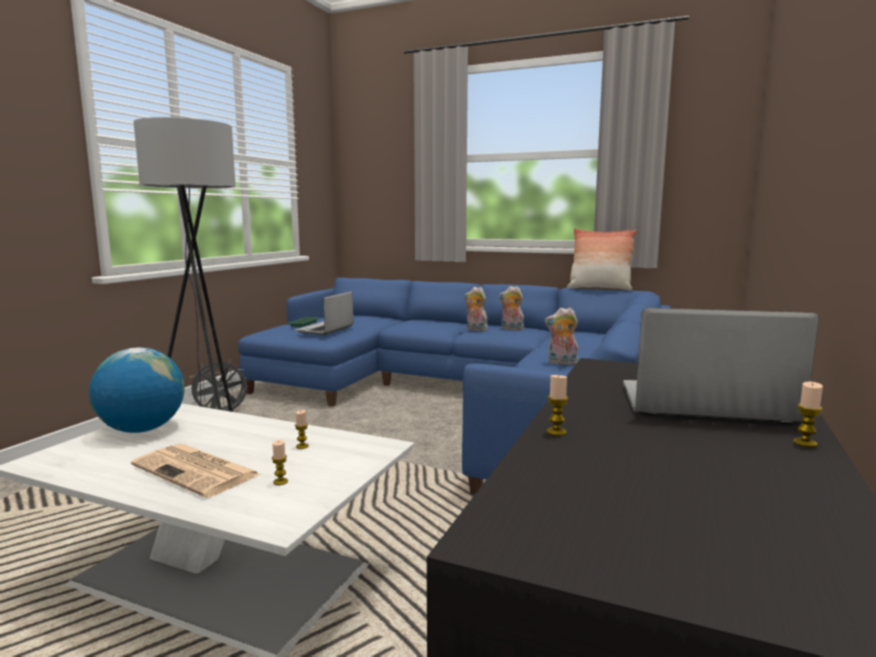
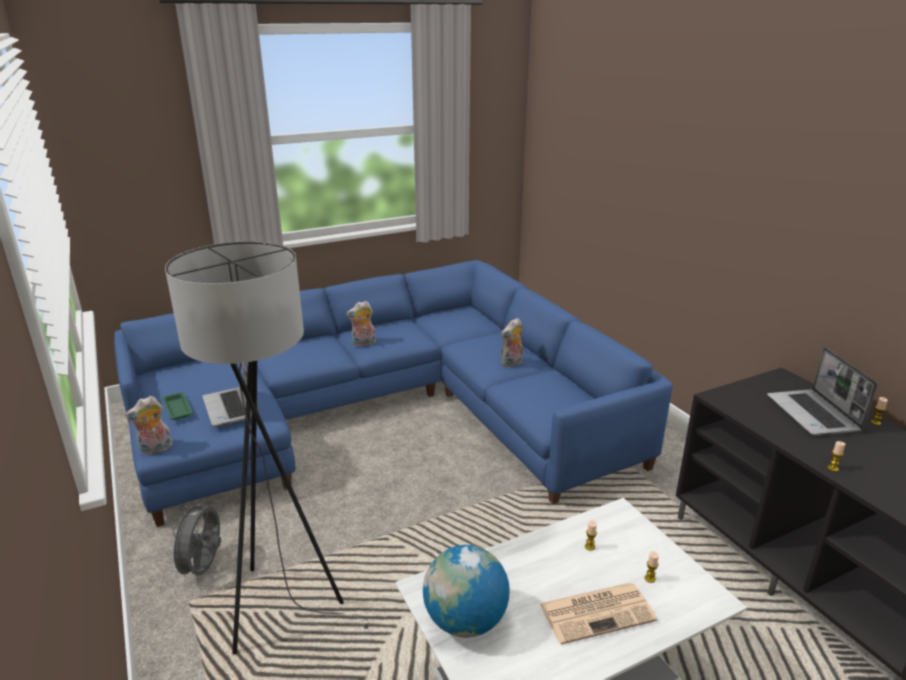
camera: 50 degrees left, 15 degrees up
(511, 329) = (389, 331): plush toy -> plush toy (155, 449)
(599, 289) = (436, 266): pillow -> none
(702, 406) = (814, 414): laptop -> laptop turned 60 degrees counterclockwise

